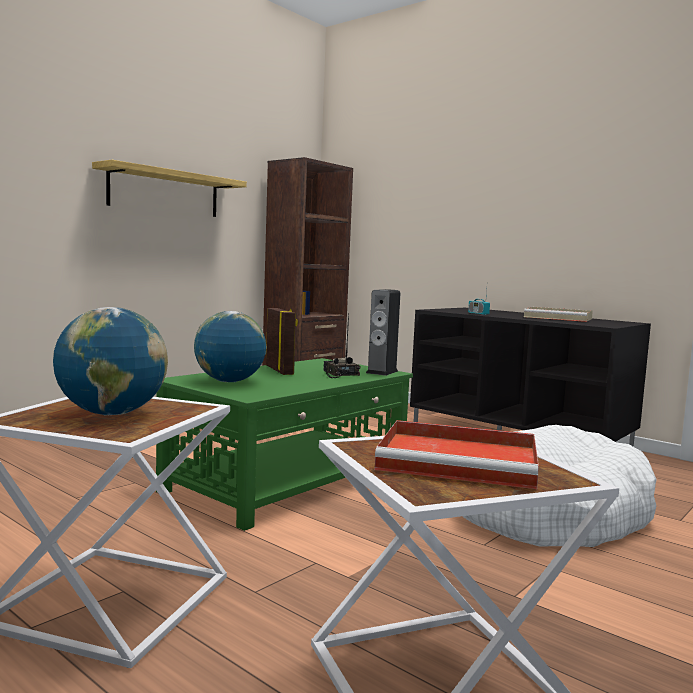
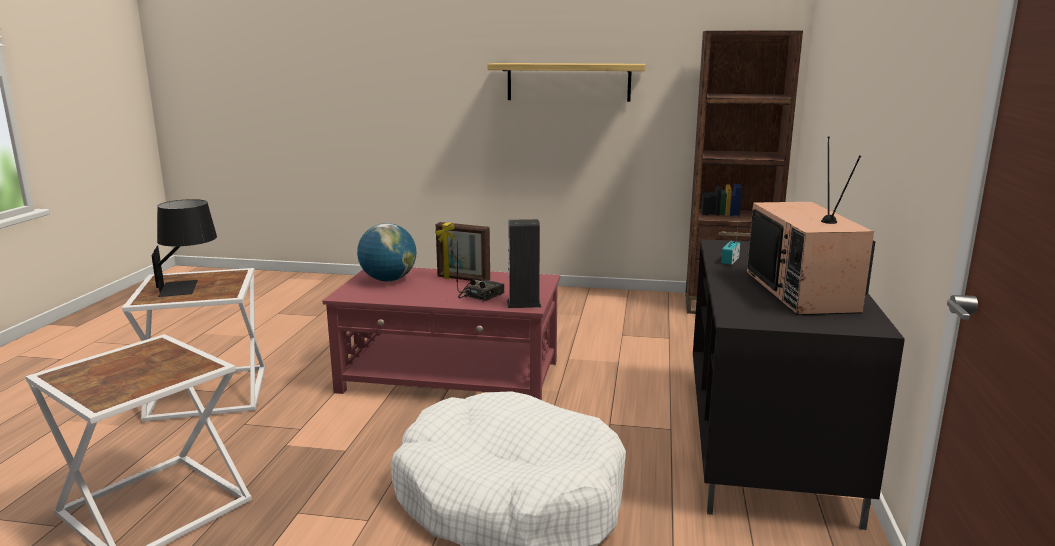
camera: 60 degrees right, 10 degrees up
(111, 414) = (190, 287): globe -> black table lamp
(280, 370) = (463, 279): picture frame -> picture frame turned 75 degrees clockwise
(290, 480) = (451, 376): green coffee table -> red coffee table
(462, 461) = (132, 371): red tray -> none
(559, 318) = (804, 292): beige tray -> television

